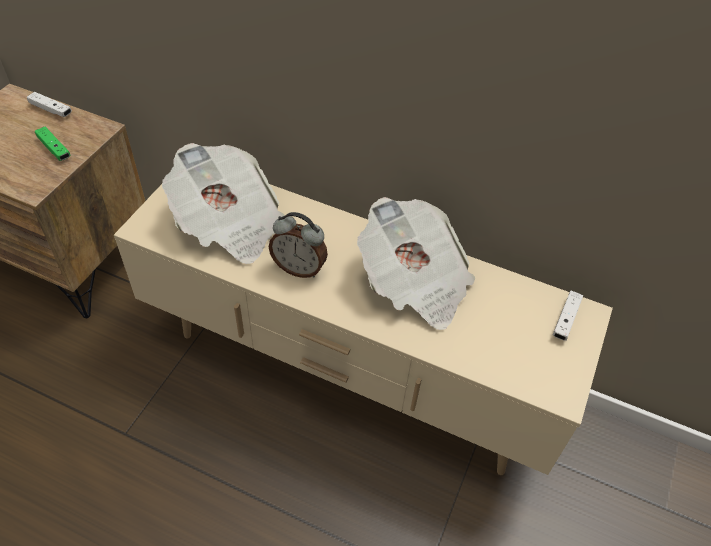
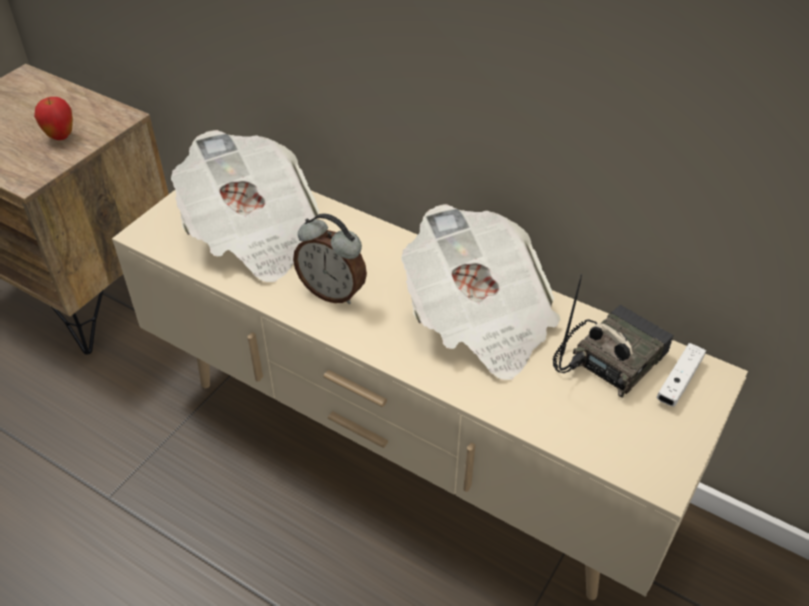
camera: 10 degrees right, 5 degrees down
(51, 110) = (66, 94): white game controller -> none
(54, 149) = (60, 136): green game controller -> apple
(514, 305) = (609, 357): none -> radio

